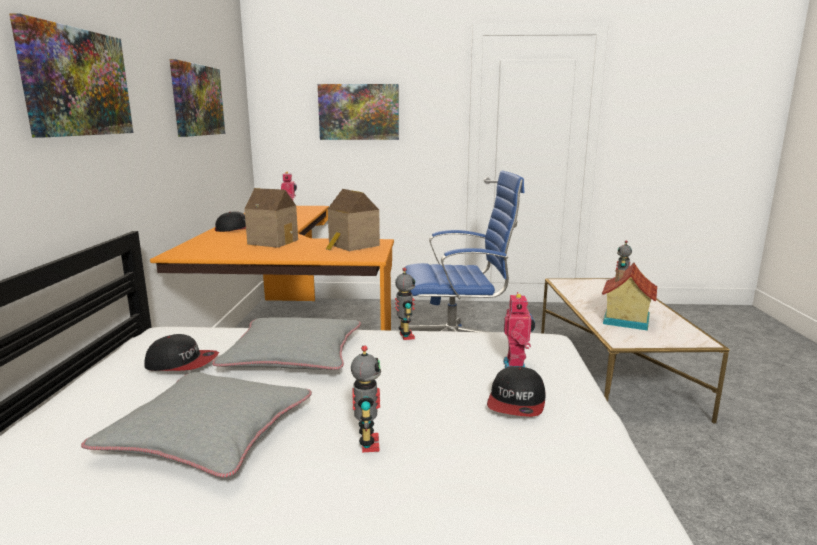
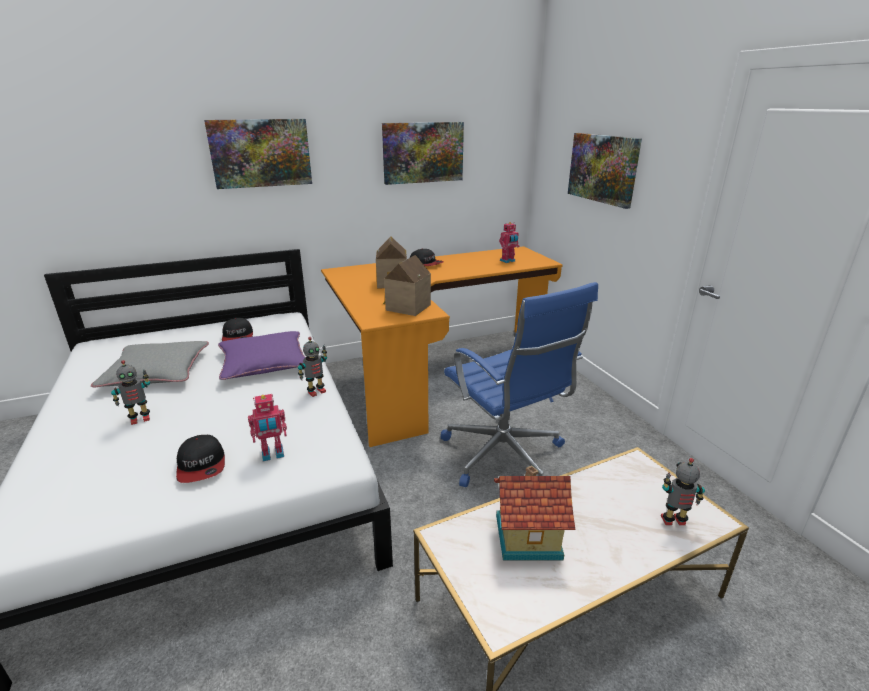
camera: 65 degrees right, 10 degrees up
(294, 355) = (264, 362): grey pillow -> purple pillow
(517, 402) = (202, 465): cap -> cap turned 105 degrees counterclockwise

